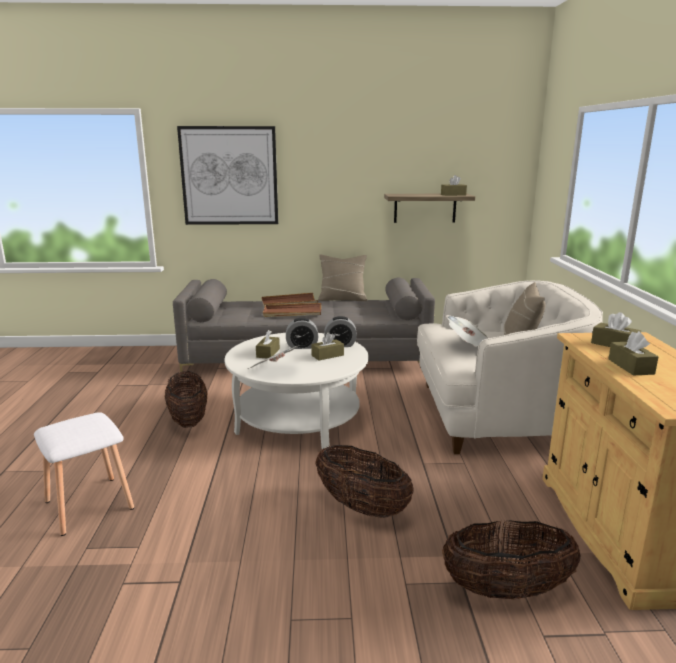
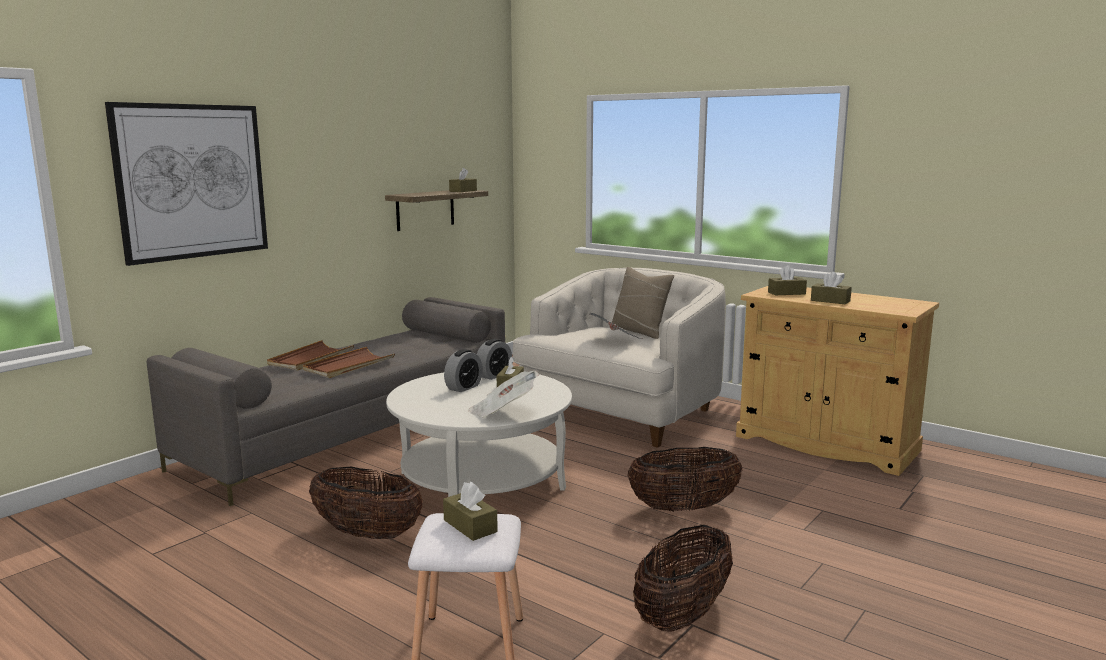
camera: 50 degrees left, 5 degrees down
(268, 353) = (449, 402): brown tissue box -> brown tissue box (470, 526)
(342, 299) = (360, 341): beige pillow -> none
(506, 590) = (845, 500): basket -> basket (682, 615)

